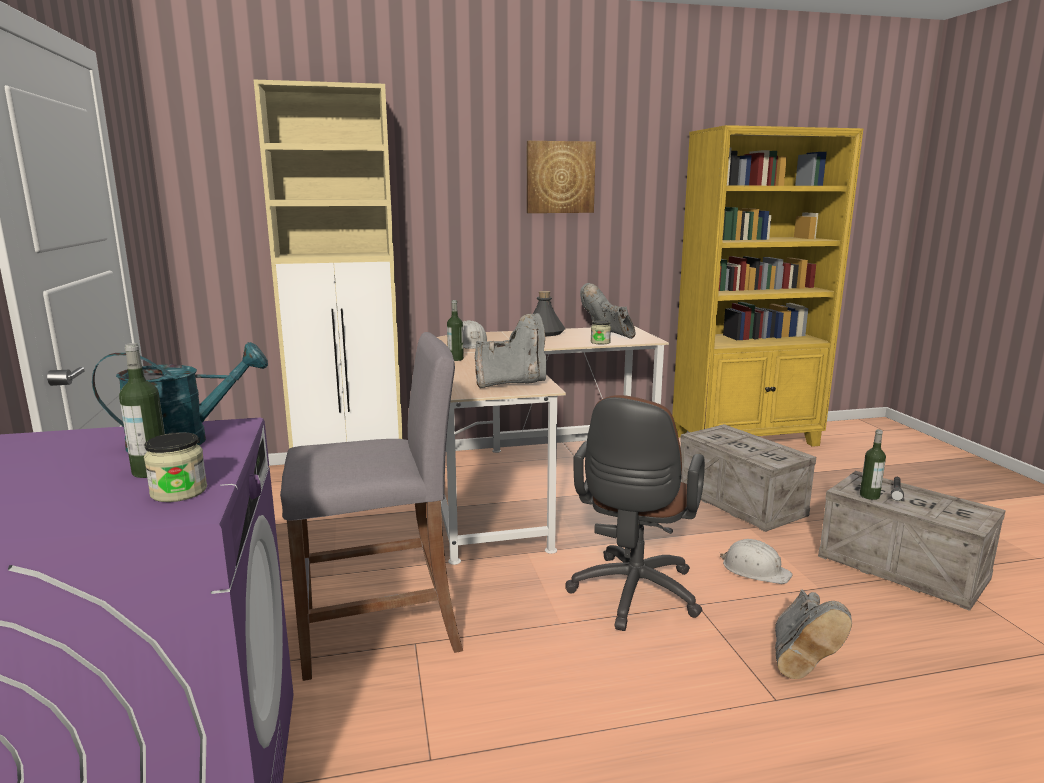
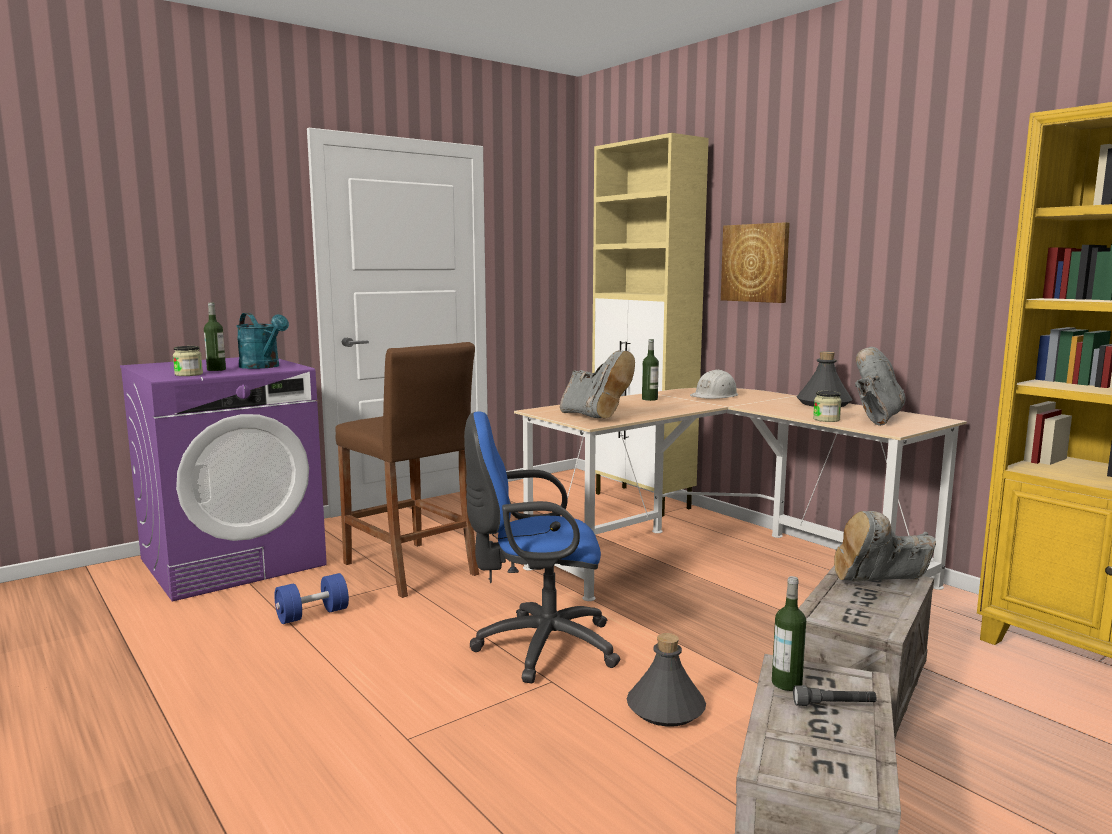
camera: 65 degrees right, 5 degrees down
(381, 631) = (410, 569): grey stool -> brown stool
(455, 729) = (312, 615): none -> blue dumbbell
(560, 177) = (878, 211): picture -> picture (755, 263)
(632, 596) = (538, 647): brown office chair -> blue office chair
(755, 570) = (666, 709): white hard hat -> grey bottle
(800, 661) = (483, 750): grey boot -> grey boot (879, 586)

